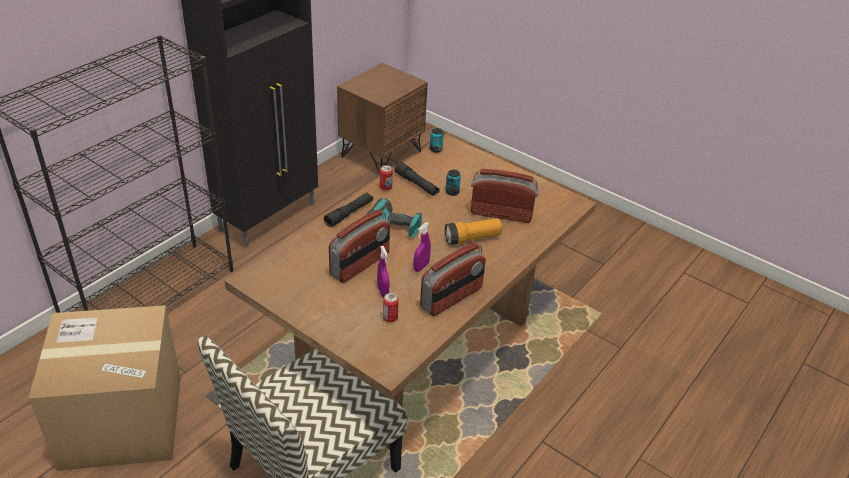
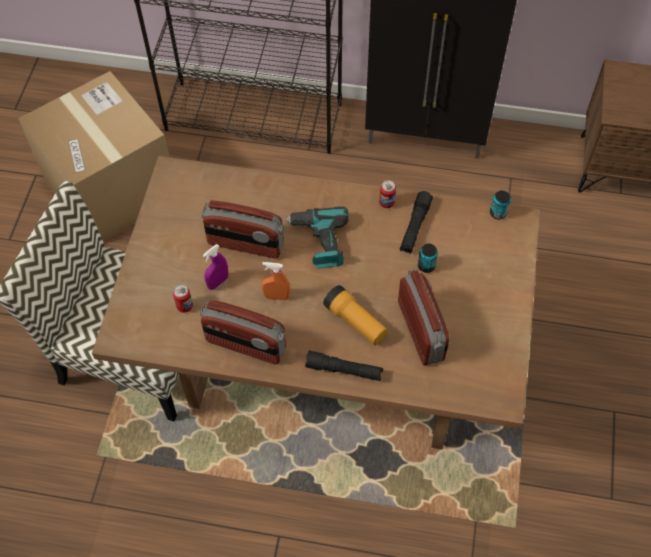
camera: 65 degrees right, 20 degrees up
(349, 213) = (319, 194): black flashlight -> black flashlight (344, 370)
(421, 267) = (276, 296): purple spray bottle -> orange spray bottle

